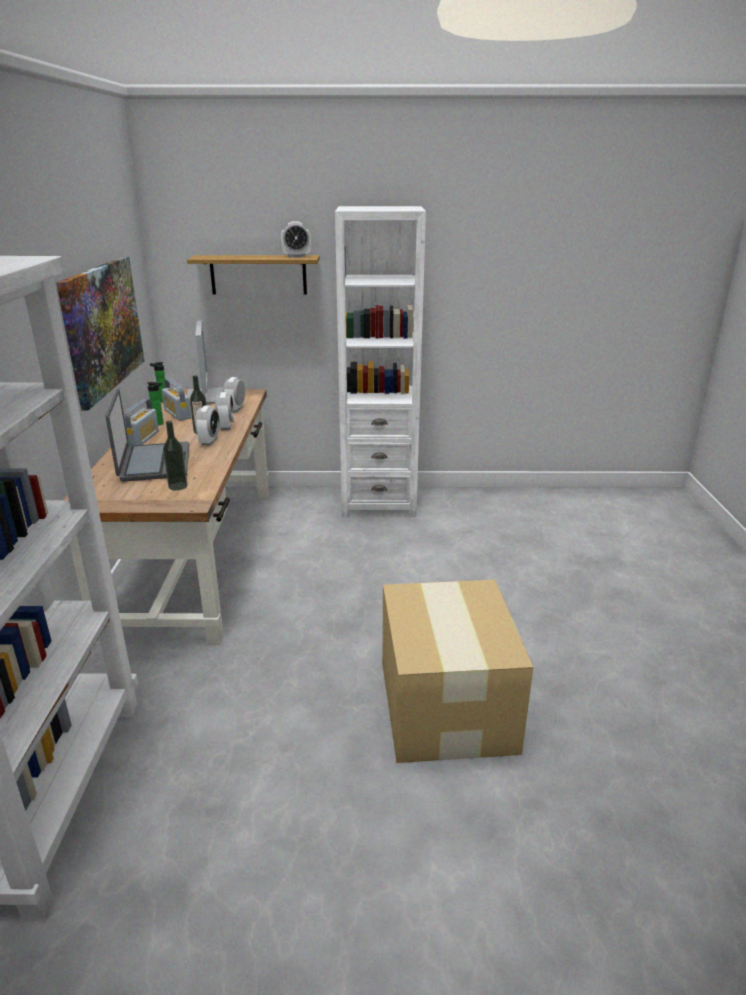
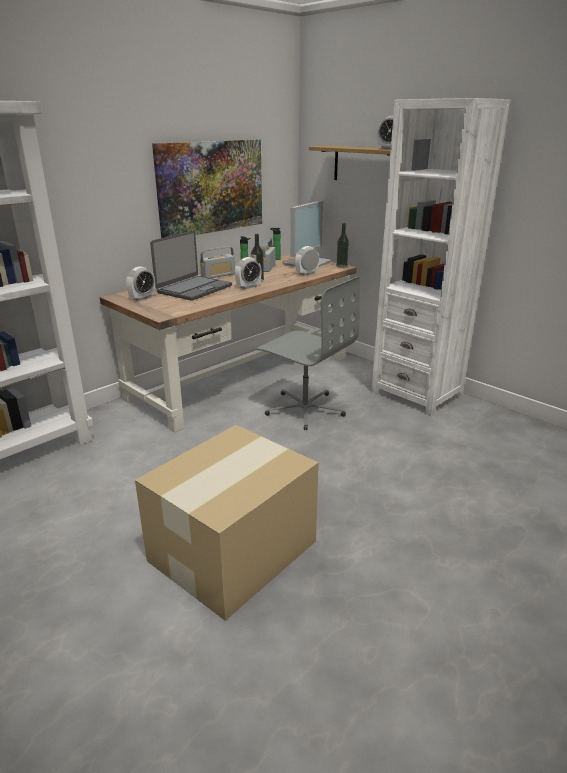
camera: 45 degrees right, 0 degrees up
(178, 486) = (176, 304): bottle -> bottle (341, 266)
(226, 426) = (277, 281): alarm clock -> alarm clock (142, 298)
(310, 558) = (305, 409): none -> grey office chair

